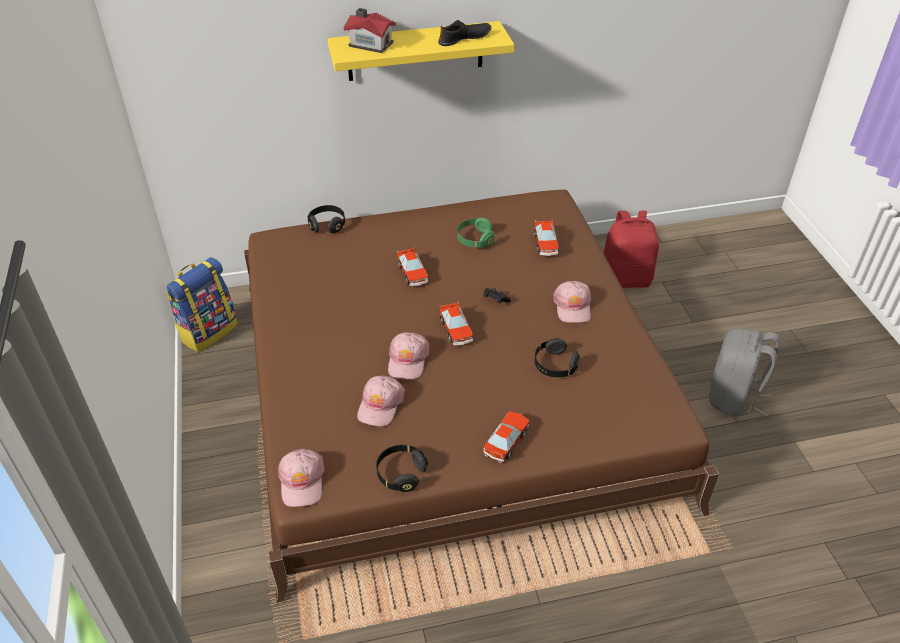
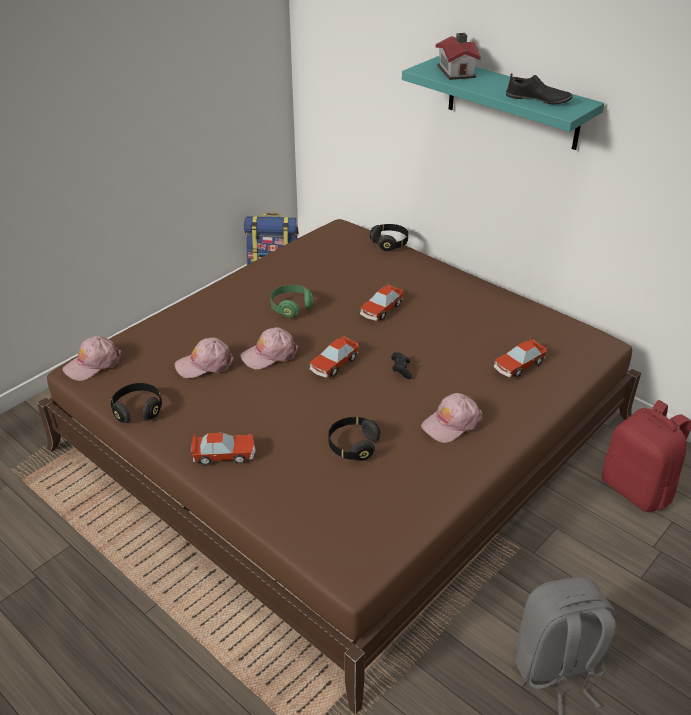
camera: 55 degrees right, 5 degrees down
(415, 51) = (513, 103): yellow shelf -> turquoise shelf
(475, 239) = (468, 321): green headphones -> green headphones (291, 307)

